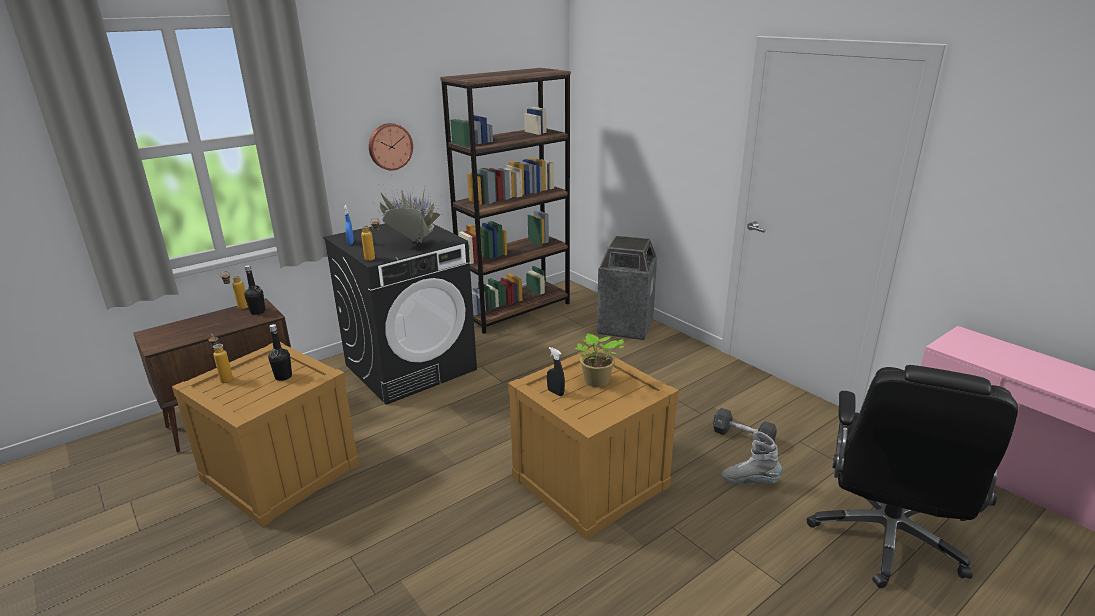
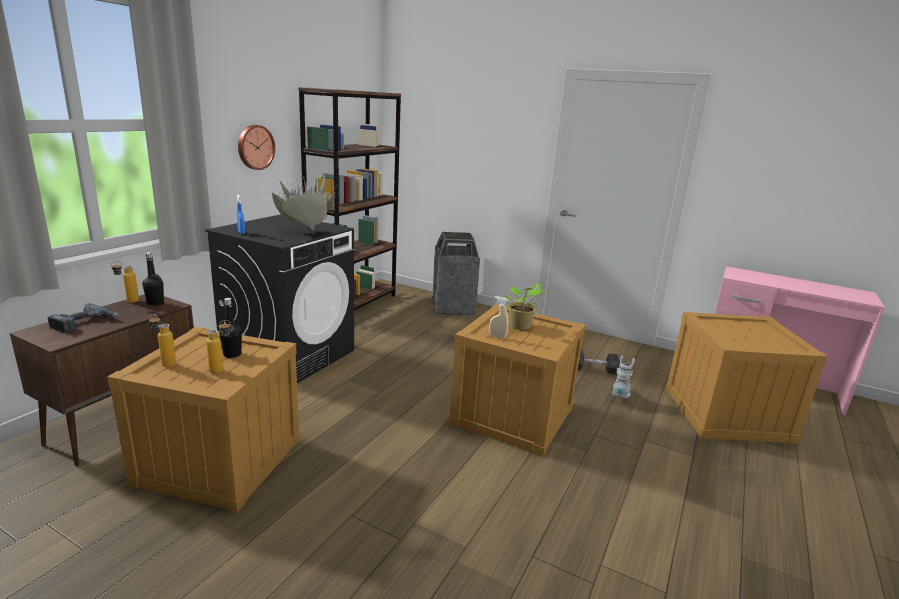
camera: 25 degrees left, 5 degrees down
(190, 328) = (85, 323): none -> power drill
(374, 258) = (282, 242): bottle -> bottle (222, 369)
(555, 392) = (497, 337): black spray bottle -> beige spray bottle
(749, 481) = (620, 396): grey boot -> grey boot turned 120 degrees clockwise
(886, 538) = (726, 414): black office chair -> crate

